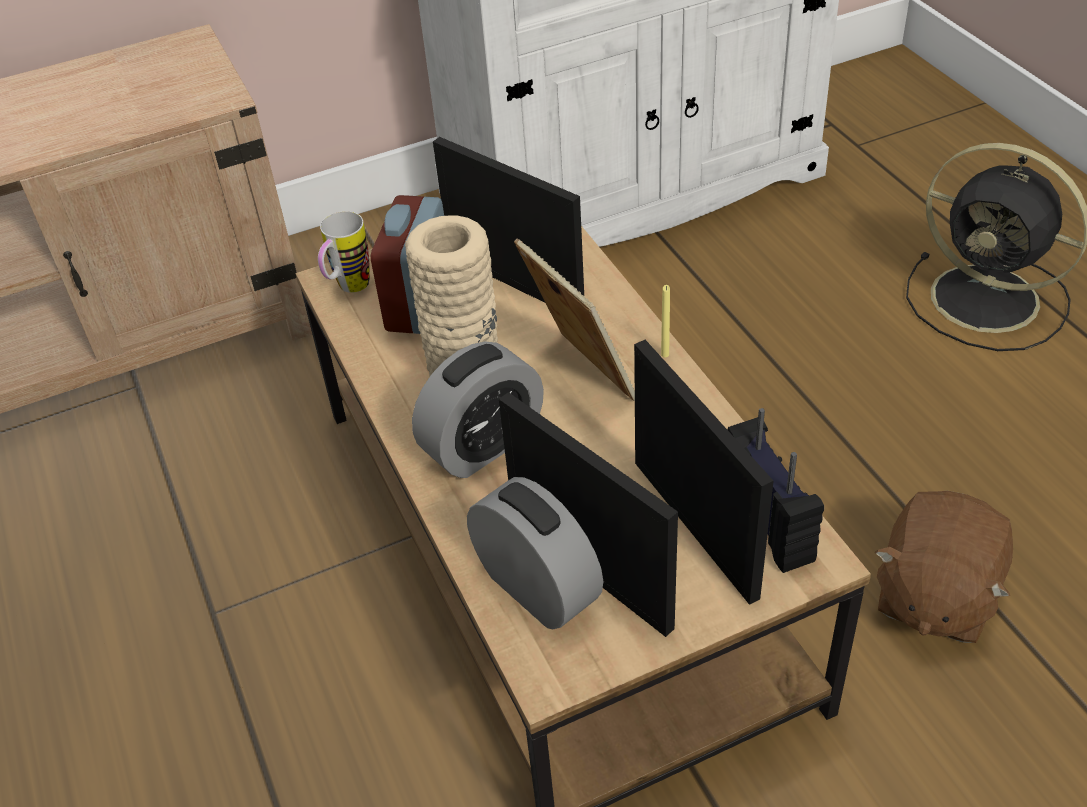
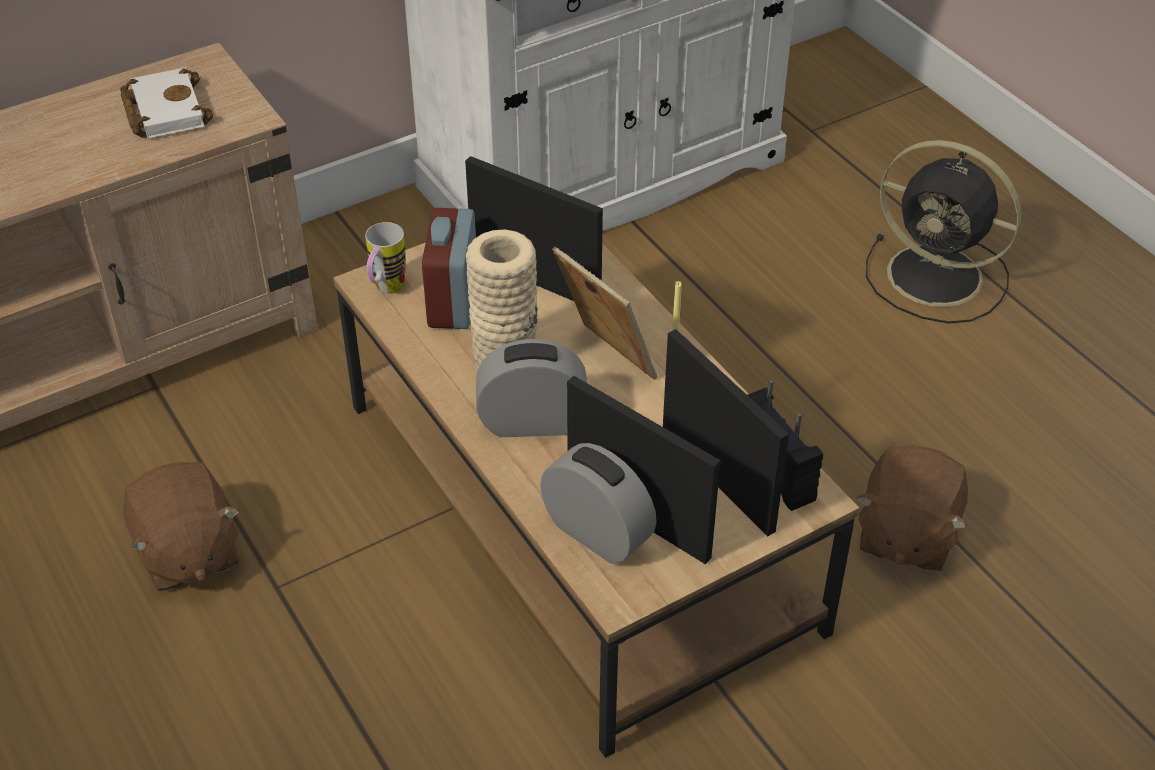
camera: 10 degrees left, 0 degrees up
(127, 568) = (187, 553): none -> brown plush toy
(131, 88) = (163, 110): none -> white book
(483, 445) = (532, 422): alarm clock -> alarm clock turned 135 degrees counterclockwise

